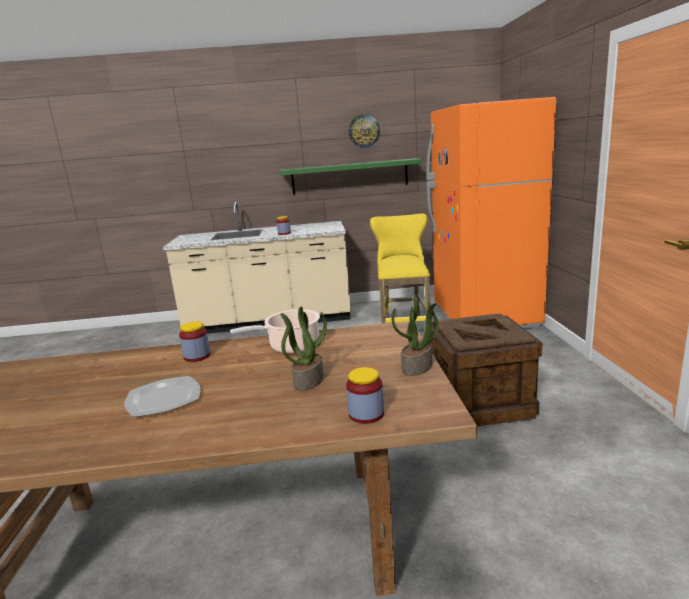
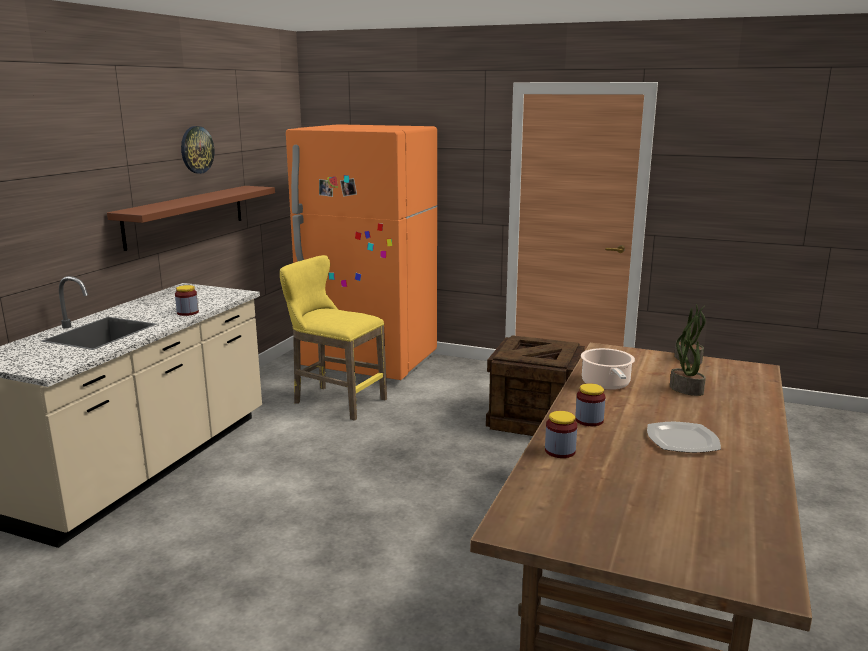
camera: 65 degrees left, 0 degrees up
(349, 176) = (186, 215): green shelf -> brown shelf
(366, 414) = (751, 384): jar -> jar (560, 451)

